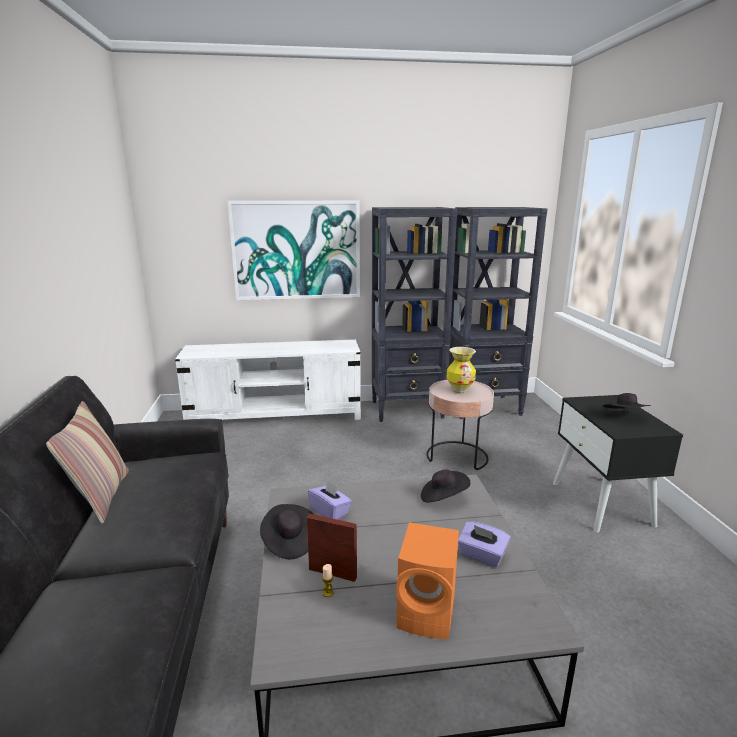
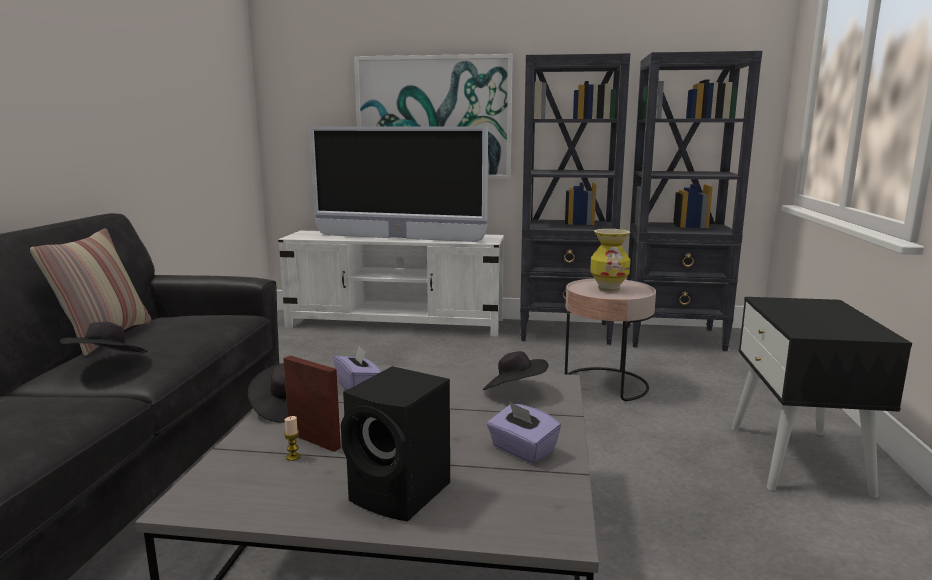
camera: 15 degrees right, 5 degrees down
(277, 350) = (398, 238): none -> television
(428, 613) = (402, 494): orange speaker -> black speaker
(624, 416) = (827, 319): black hat -> black hat (107, 363)

